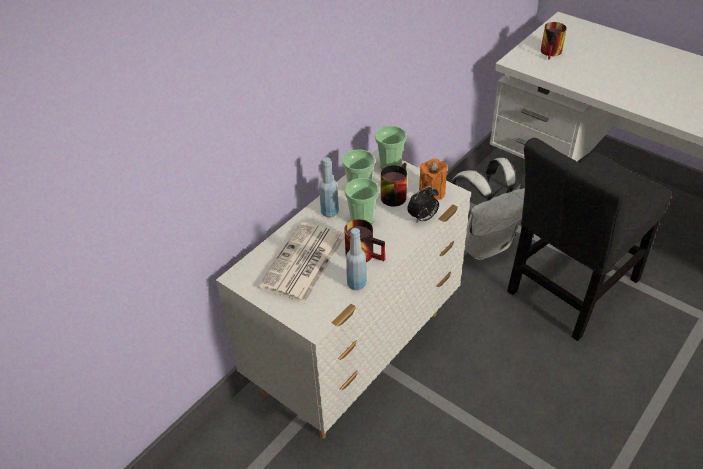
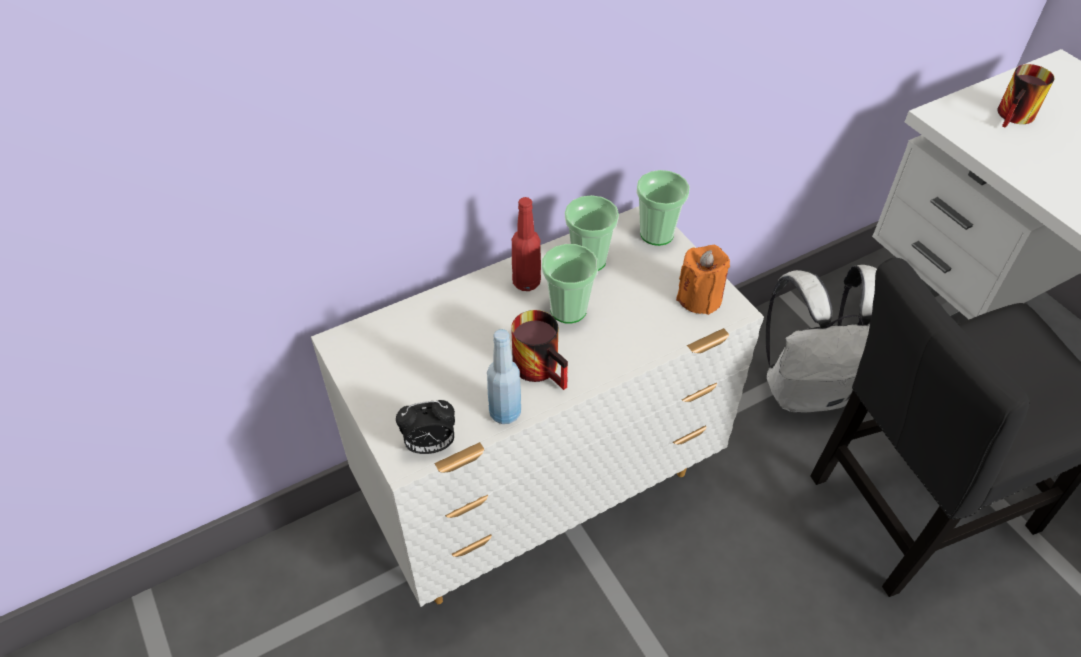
camera: 20 degrees right, 5 degrees up
(303, 263) = (444, 352): newspaper -> none
(329, 212) = (526, 282): blue bottle -> red bottle
(393, 194) = (637, 282): mug -> none
(423, 218) = (663, 337): alarm clock -> alarm clock (430, 446)

